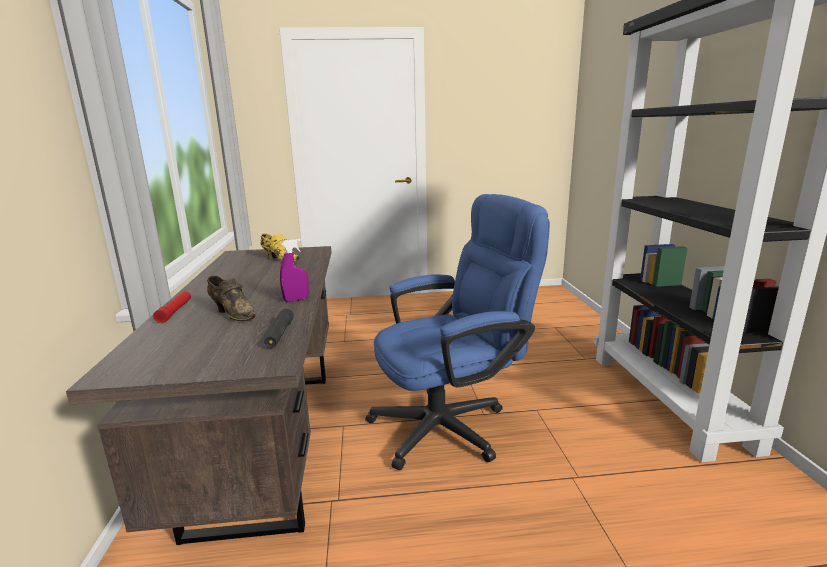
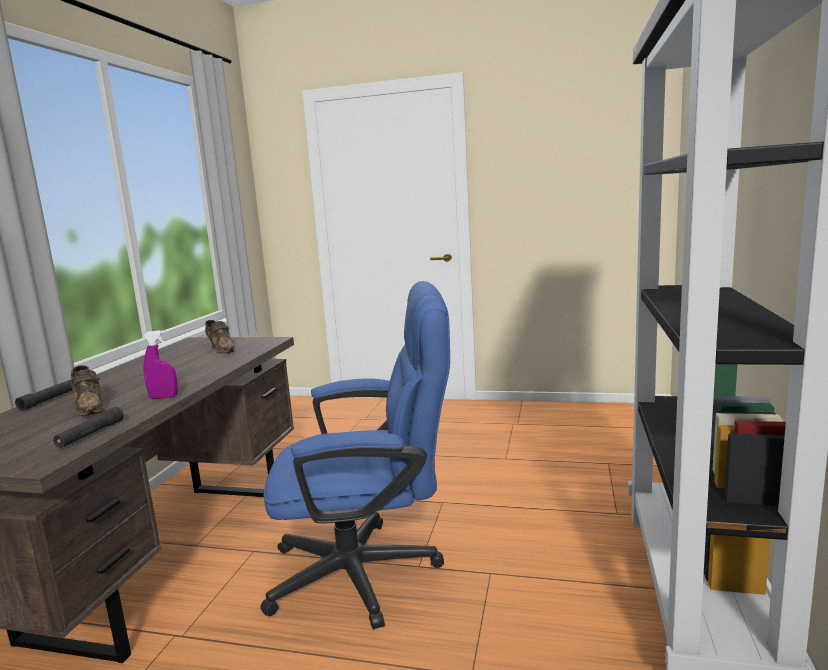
camera: 20 degrees right, 5 degrees down
(175, 311) = (49, 400): red flashlight -> black flashlight
(280, 259) = (221, 349): yellow shoe -> brown shoe

